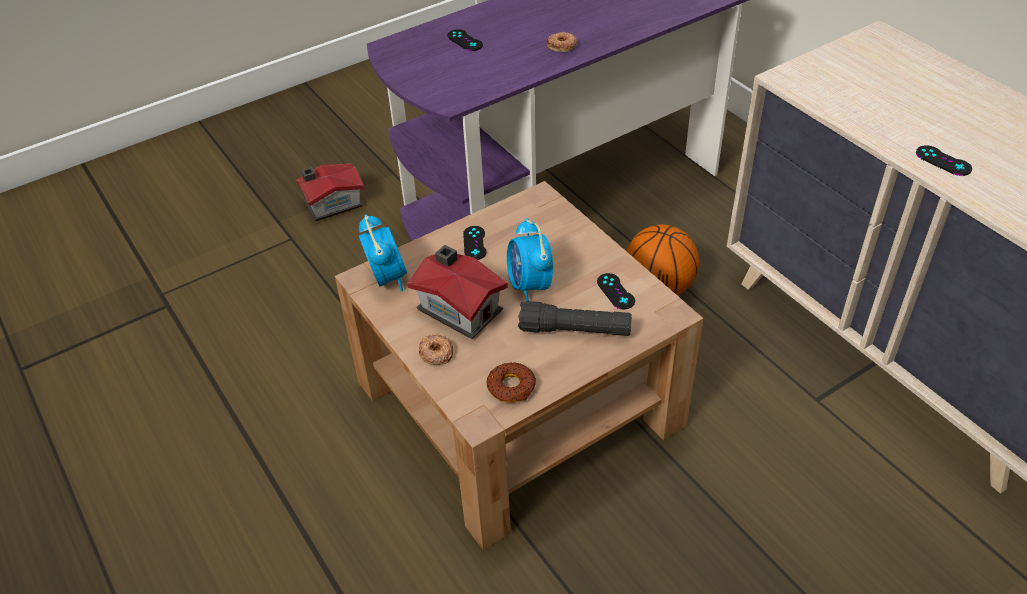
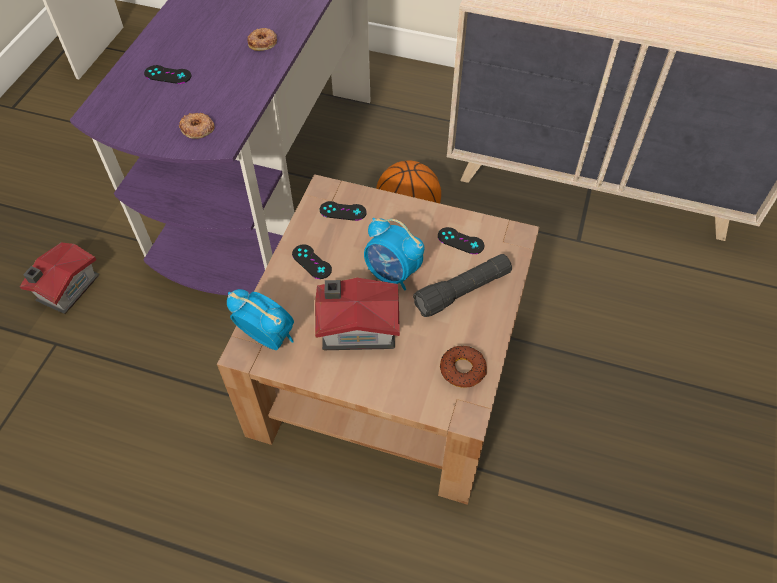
camera: 40 degrees left, 10 degrees up
(436, 353) = (376, 379): donut -> donut (197, 129)
(943, 161) = (650, 20): black game controller -> black game controller (343, 211)

